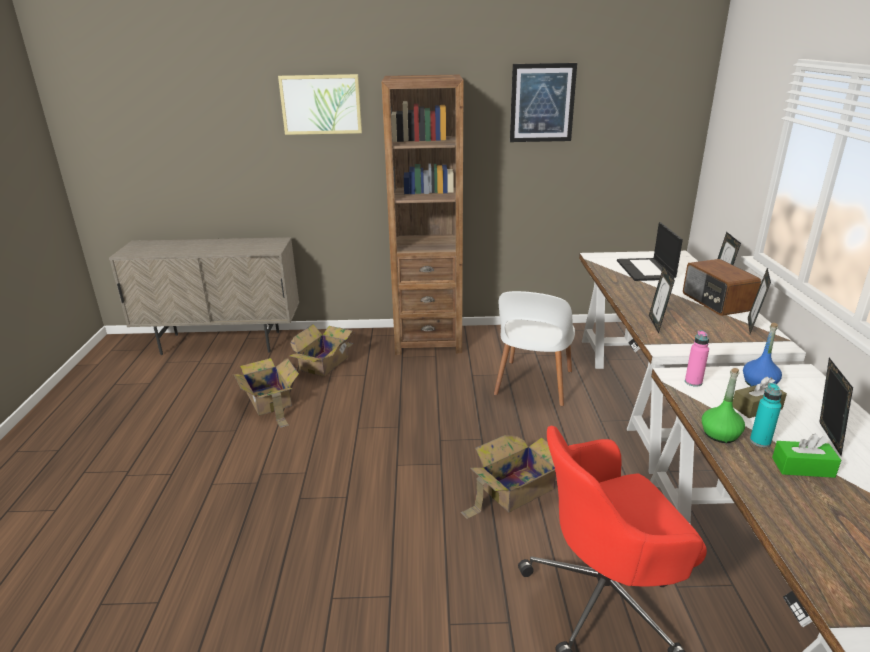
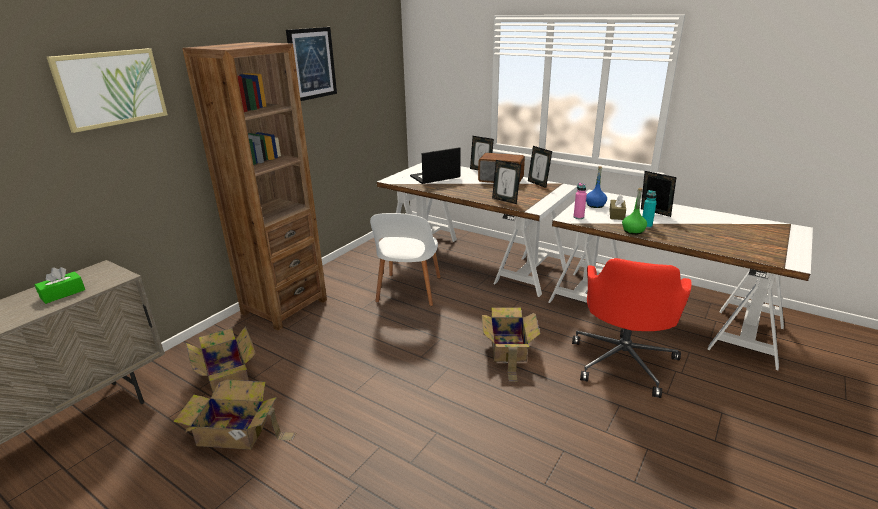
camera: 55 degrees left, 0 degrees up
(533, 385) = (408, 291): white chair -> white chair turned 45 degrees clockwise
(646, 270) = (435, 177): laptop -> laptop turned 120 degrees clockwise
(802, 467) = (673, 227): green tissue box -> green tissue box (63, 293)

